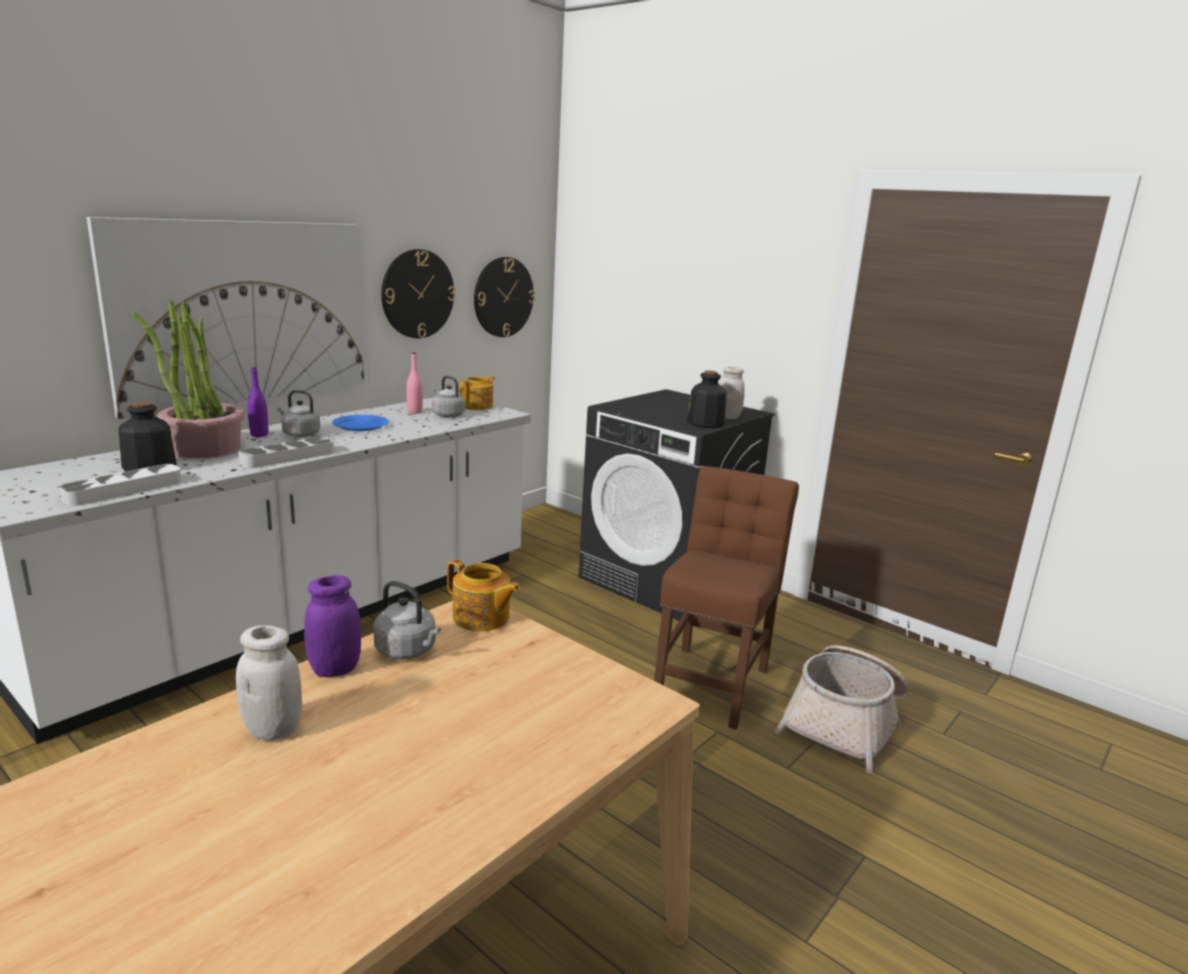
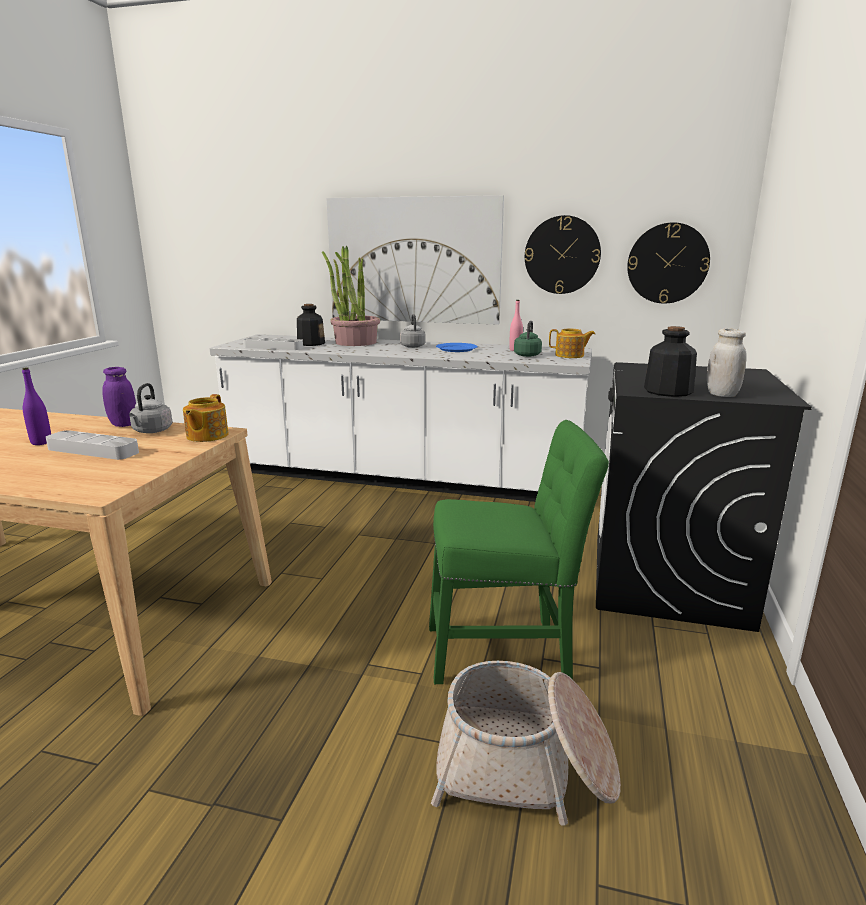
camera: 65 degrees right, 0 degrees up
(259, 435) = (396, 343): purple bottle -> purple bottle (41, 442)
(273, 730) = (57, 428): white jar -> none
(288, 457) = (366, 352): grey tray -> grey tray (93, 450)
(447, 415) = (527, 355): grey kettle -> green kettle
(712, 682) = (505, 651): brown chair -> green chair

